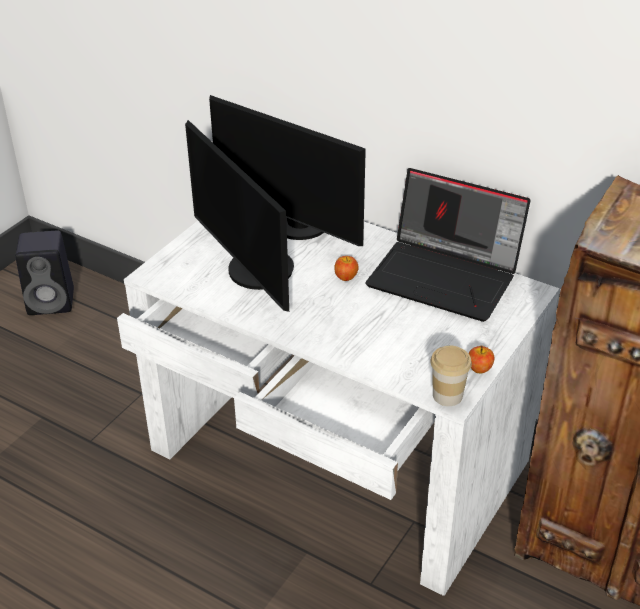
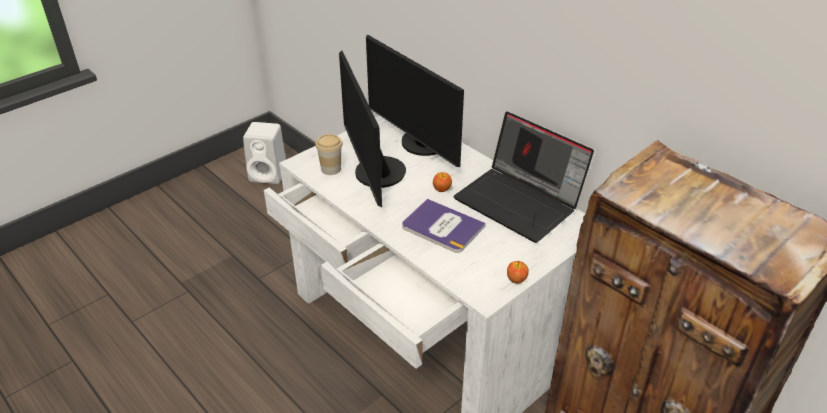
camera: 15 degrees right, 0 degrees up
(53, 301) = (269, 174): black speaker -> white speaker
(366, 323) = (442, 227): none -> book
(447, 395) = (481, 295): cup -> cup (331, 169)

